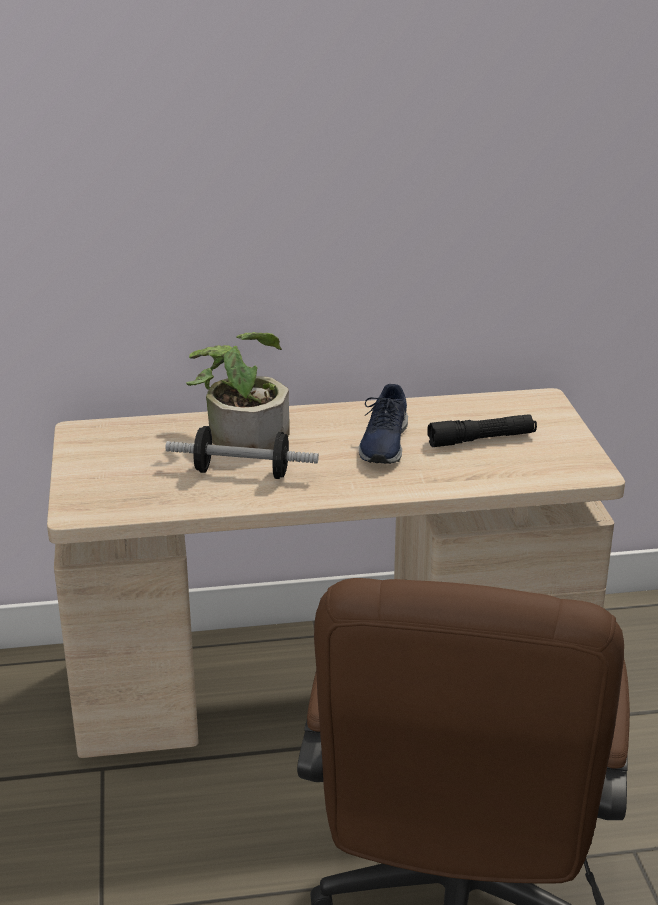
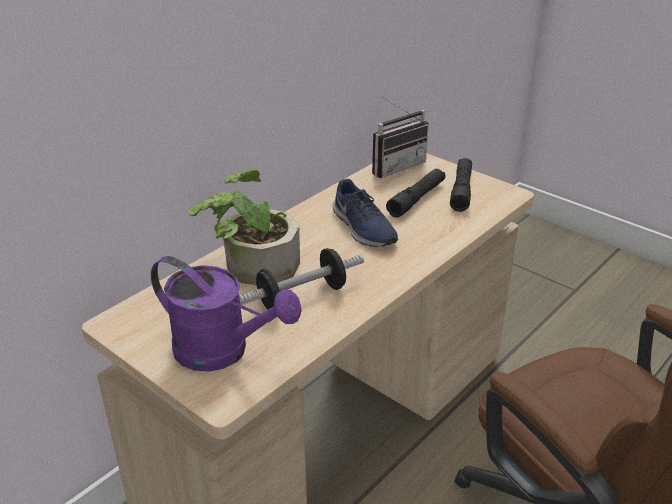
camera: 40 degrees left, 5 degrees up
(124, 483) = (223, 351): none -> purple watering can
(512, 402) = (395, 166): none -> radio
(544, 450) = (461, 190): none -> black flashlight

